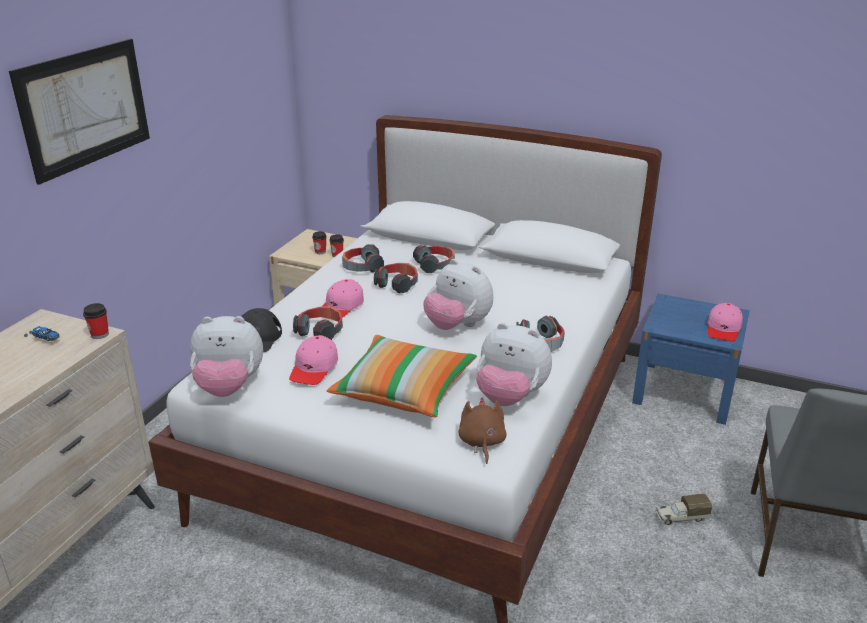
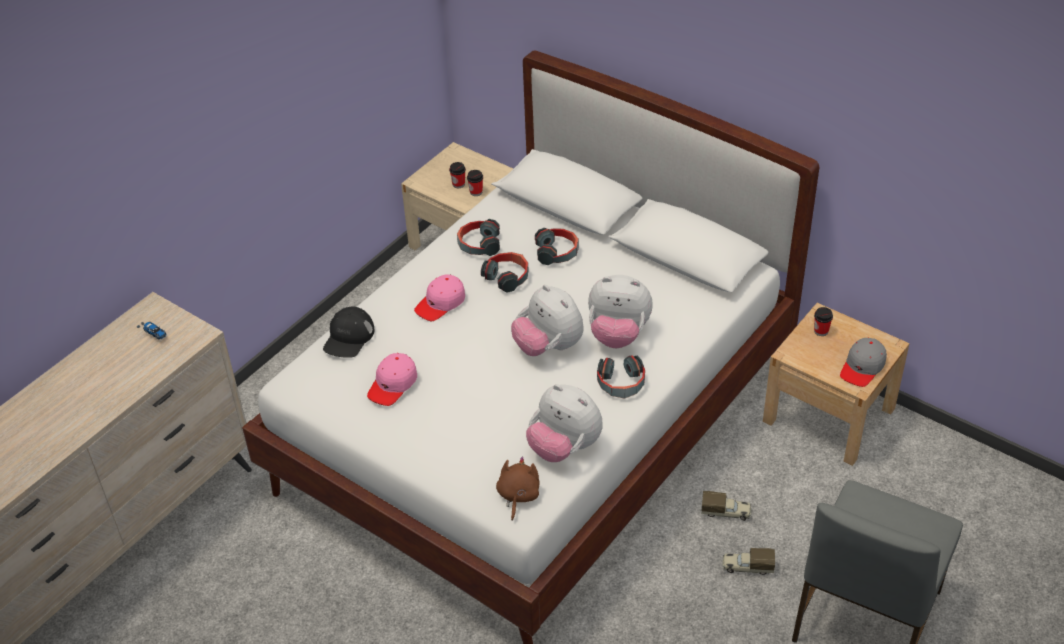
camera: 15 degrees right, 15 degrees up
(85, 108) = (196, 103): picture -> none
(100, 334) = (201, 334): cup -> cup (821, 331)
(229, 387) = (313, 395): plush toy -> plush toy (618, 335)
(320, 331) = (411, 336): headphones -> none
(404, 390) = (469, 424): pillow -> none
(637, 475) = (726, 512): none -> toy truck
(684, 391) = (829, 415): blue nightstand -> beige nightstand
(723, 329) = (862, 367): pink cap -> grey cap

